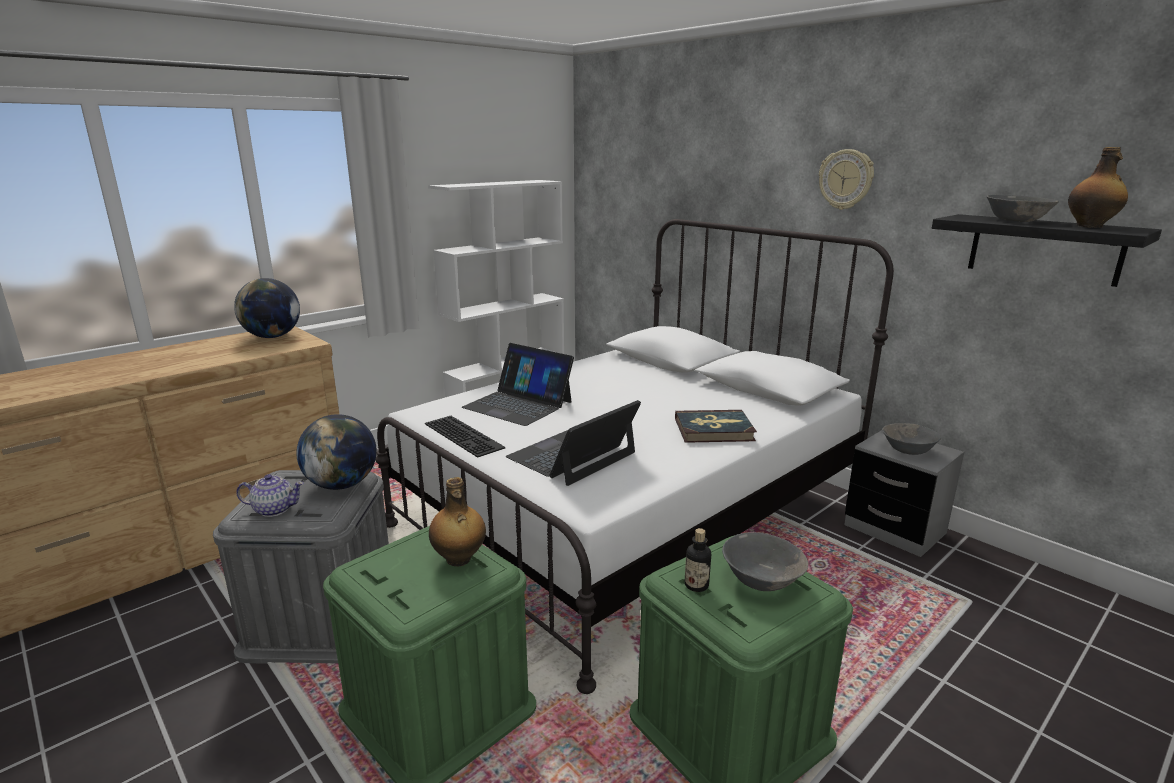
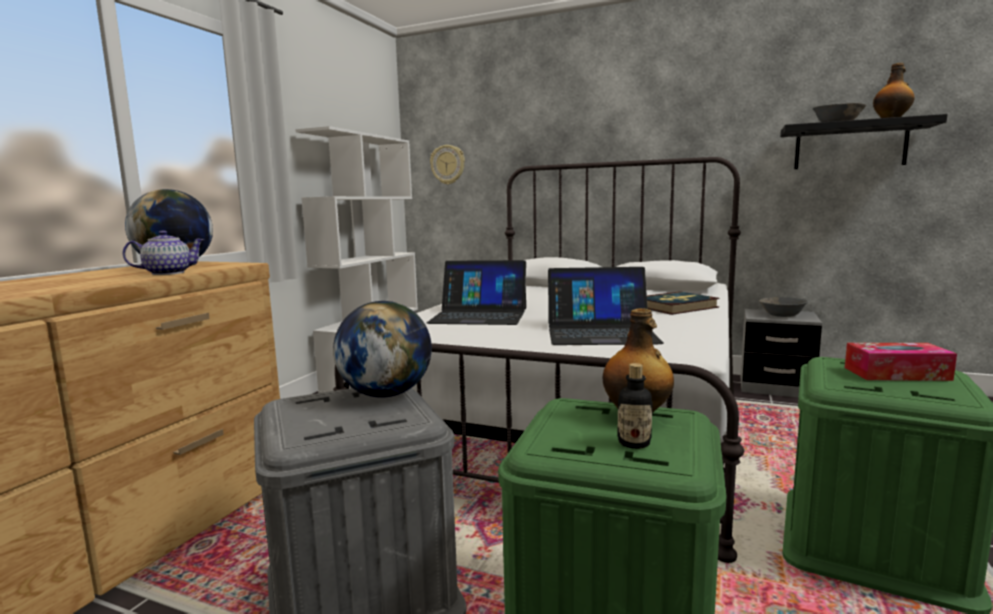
camera: 25 degrees left, 10 degrees down
(274, 509) = (334, 427): teapot -> teapot (167, 273)
(465, 435) = (470, 337): keyboard -> none
(572, 455) = (600, 333): laptop -> laptop turned 105 degrees counterclockwise
(696, 585) = (864, 386): bottle -> bottle (634, 443)
(760, 580) = (896, 374): grey bowl -> tissue box
(846, 179) = (683, 115): wall clock -> wall clock (448, 164)

